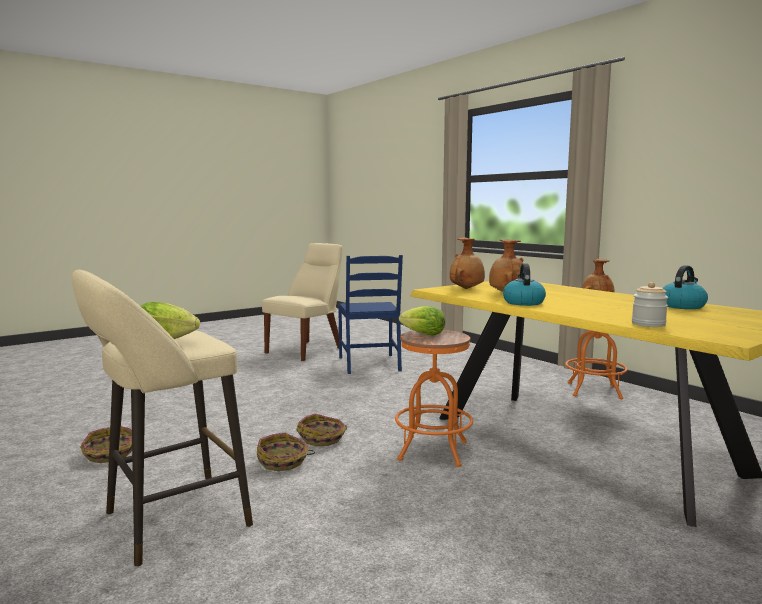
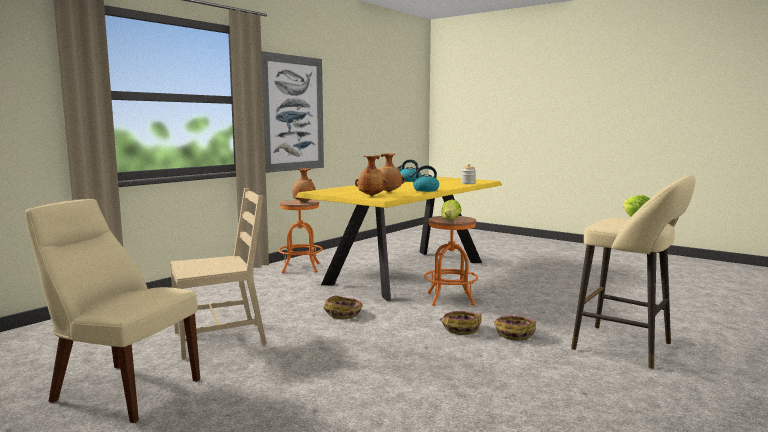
camera: 105 degrees left, 0 degrees up
(109, 454) = (591, 405): basket -> basket (344, 314)
(370, 364) = (220, 338): blue chair -> beige chair
(679, 184) = (293, 113): none -> picture

